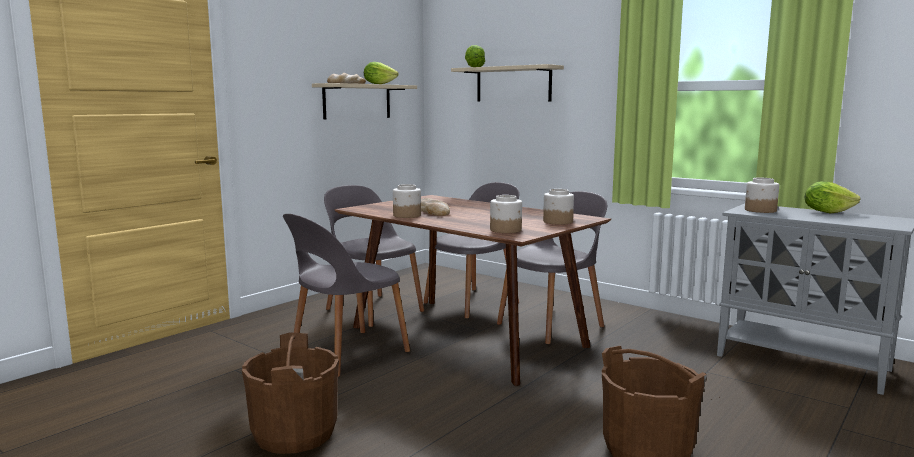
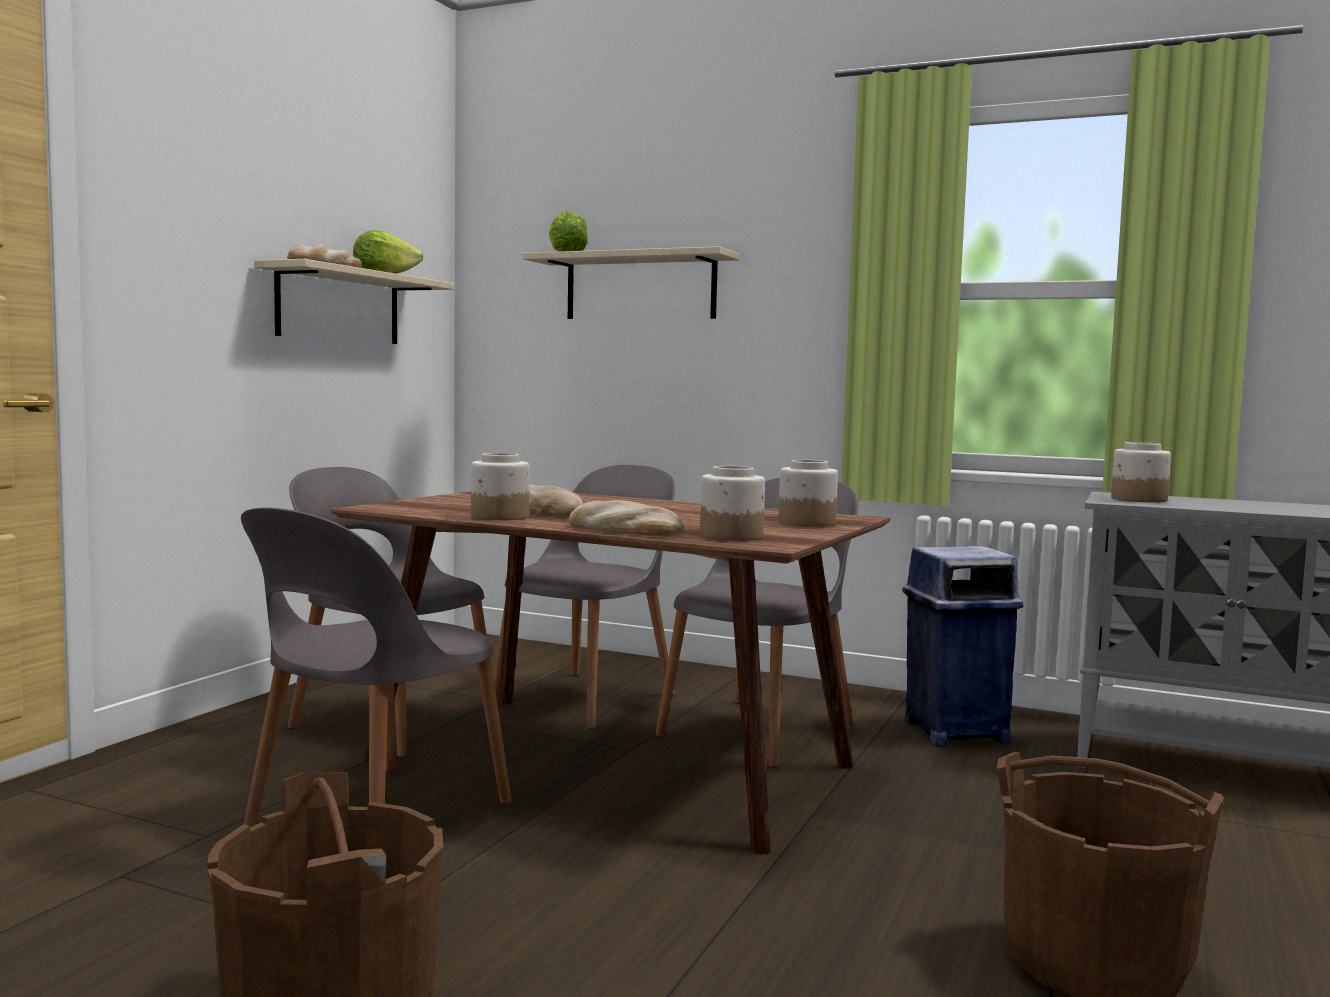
camera: 15 degrees left, 5 degrees down
(457, 225) = (623, 530): none -> bread
(659, 332) = (953, 732): none -> blue trash can
(826, 212) = (1241, 501): lettuce -> none

